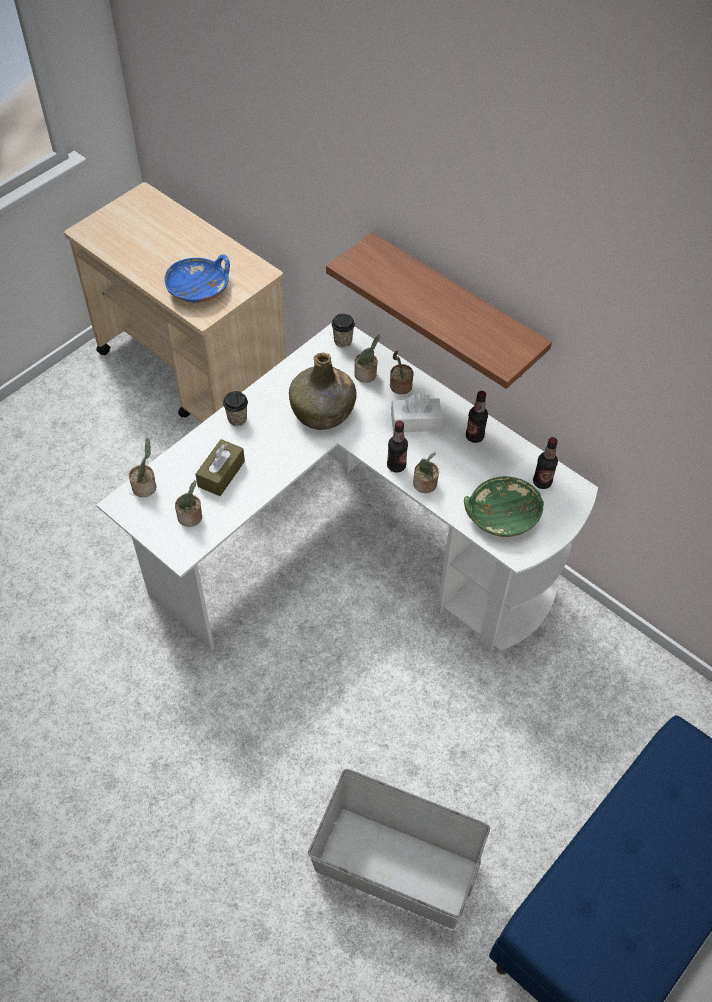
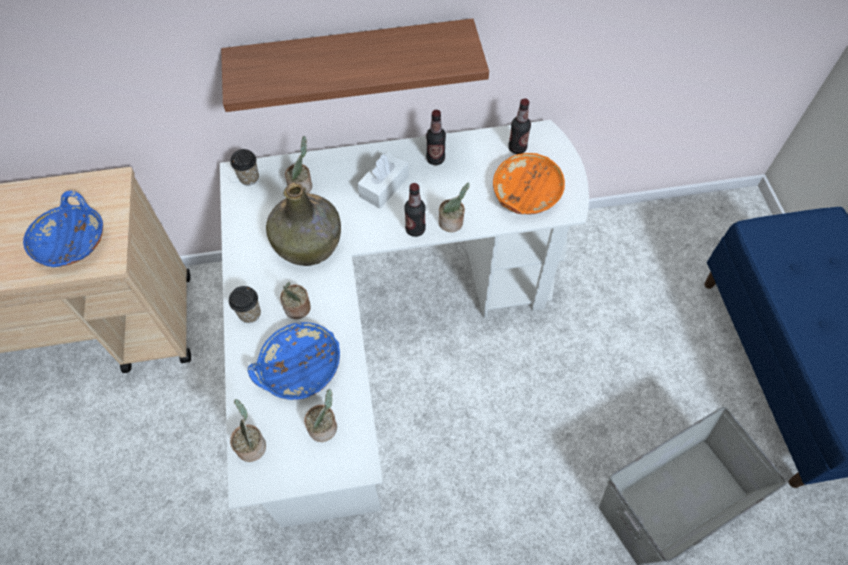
camera: 50 degrees left, 5 degrees up
(221, 474) = (299, 368): brown tissue box -> blue bowl
(399, 387) = (338, 172): potted plant -> potted plant (297, 309)
(501, 515) = (525, 193): green bowl -> orange bowl

